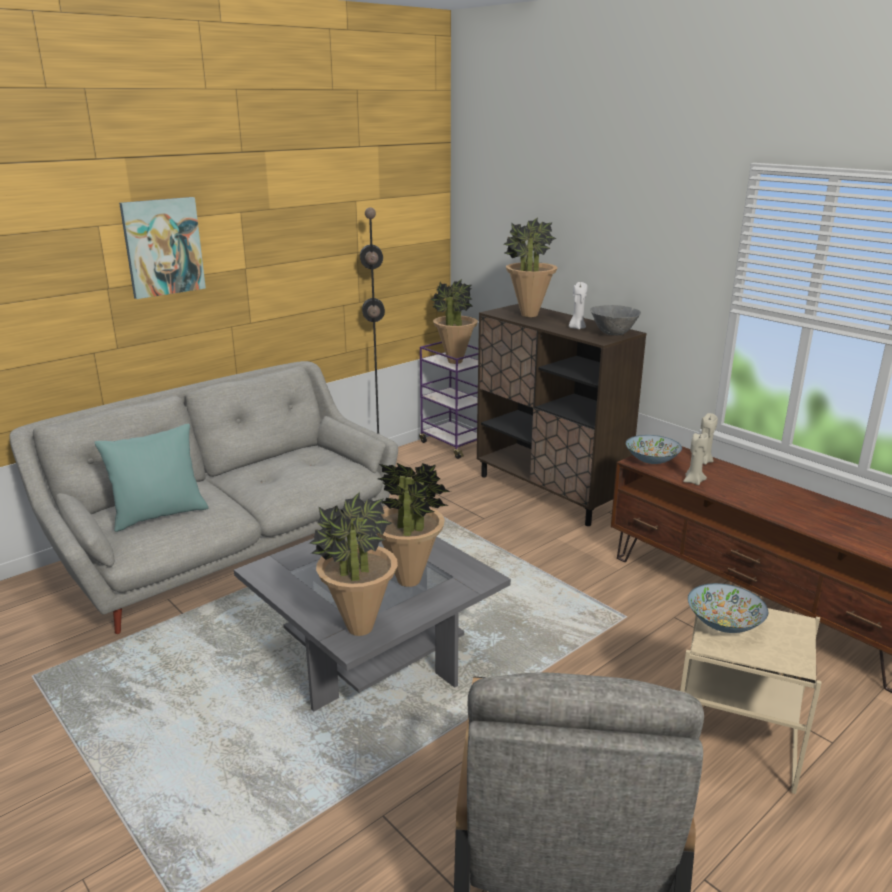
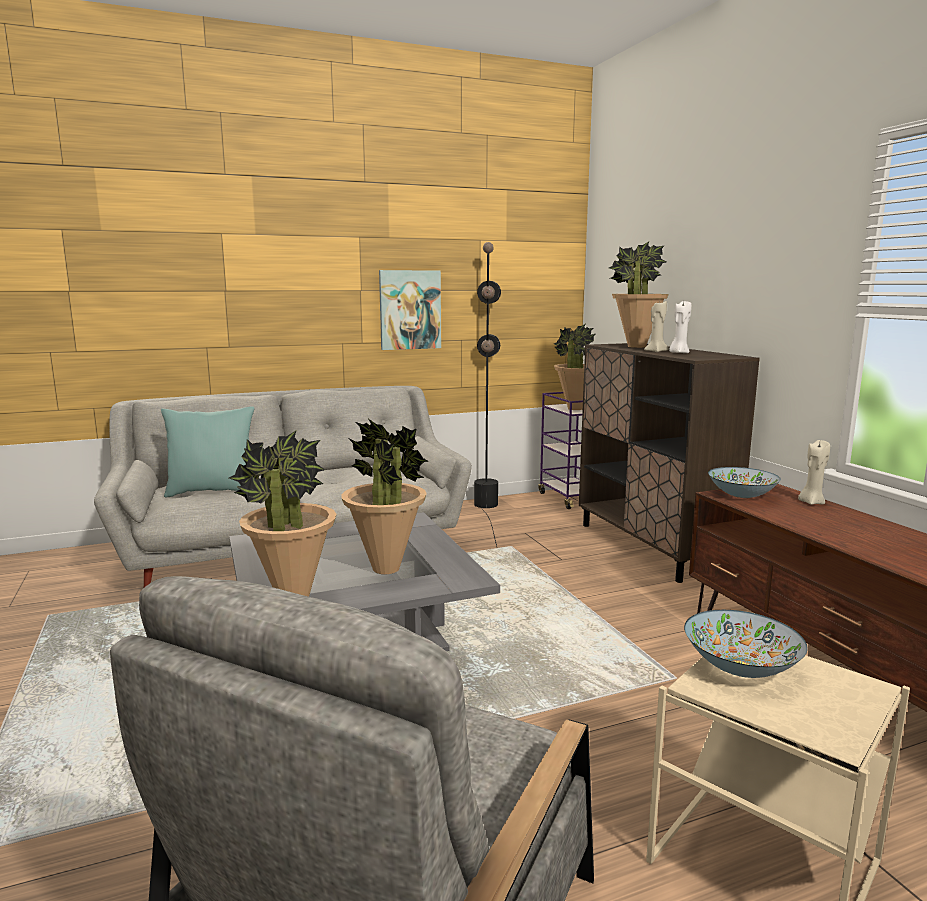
camera: 20 degrees right, 10 degrees down
(163, 247) = (280, 259): picture -> picture (410, 310)
(613, 334) = (716, 356): grey bowl -> none
(693, 481) = (785, 517): beige candle -> beige candle (655, 351)

